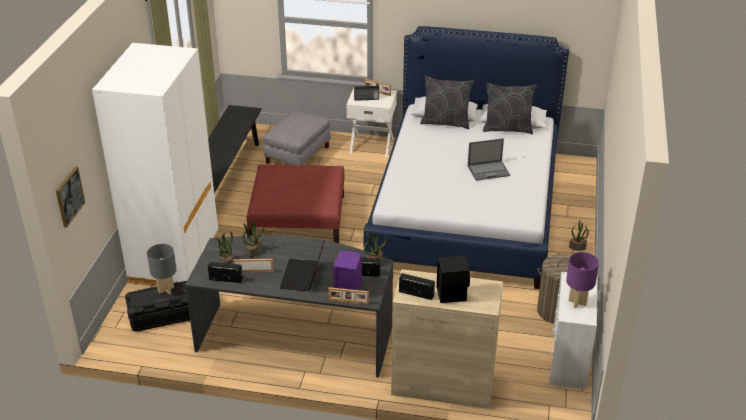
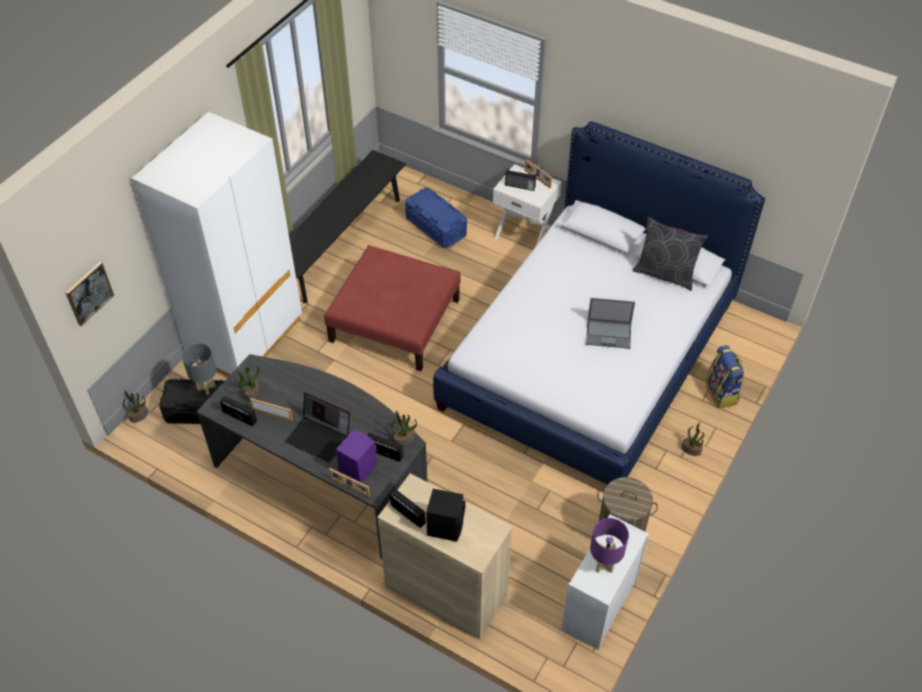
camera: 20 degrees right, 15 degrees up
(254, 251) = (286, 386): potted plant -> potted plant (139, 415)
(298, 155) = (436, 227): grey ottoman -> blue storage box
(303, 276) = (320, 437): laptop -> laptop turned 90 degrees counterclockwise
(445, 122) = (596, 245): grey pillow -> none
(578, 208) = (722, 393): none -> backpack

